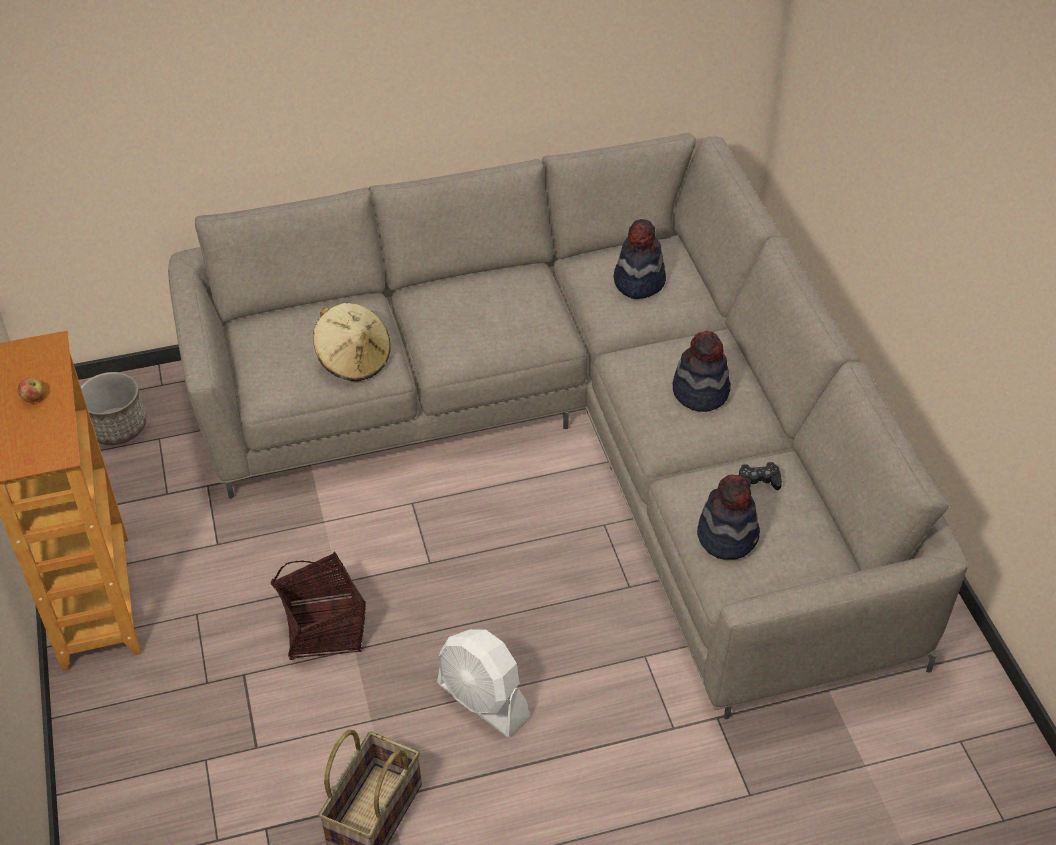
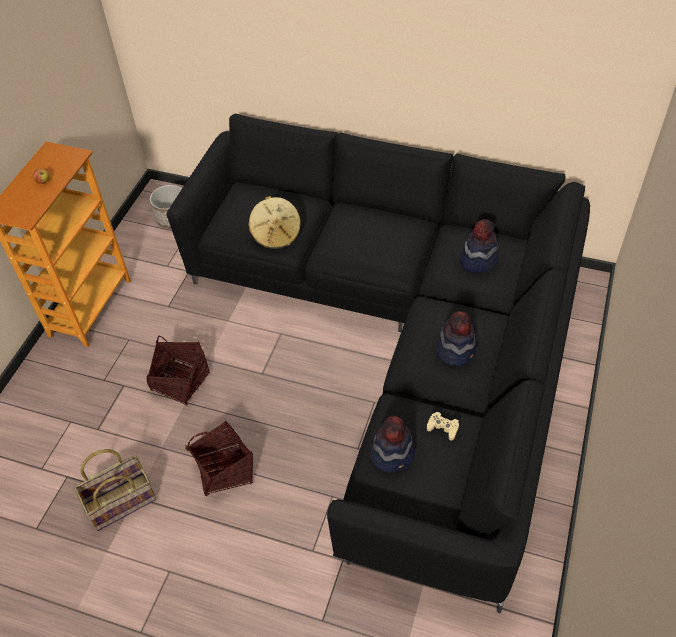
camera: 35 degrees right, 5 degrees up
(483, 701) = (225, 470): white fan -> basket
(580, 440) = (402, 343): beige sofa -> black sofa
(758, 481) = (443, 428): black game controller -> beige game controller

